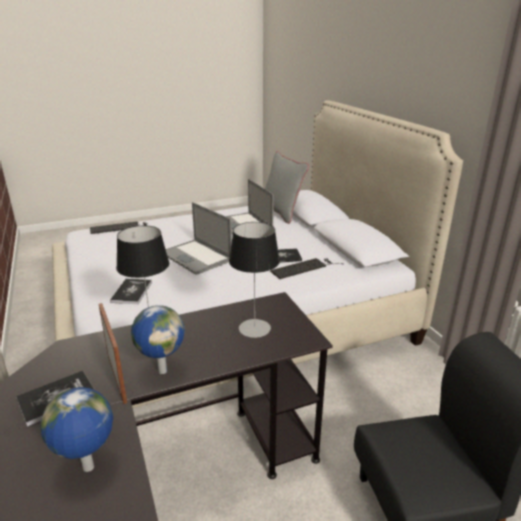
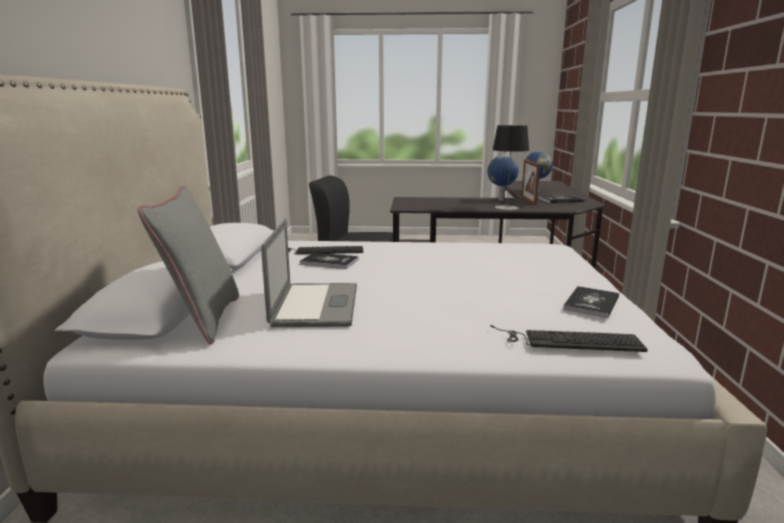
camera: 155 degrees left, 10 degrees down
(131, 292) = (527, 258): book -> book (591, 303)
(196, 257) = (438, 275): laptop -> none
(254, 328) = (433, 203): table lamp -> none

